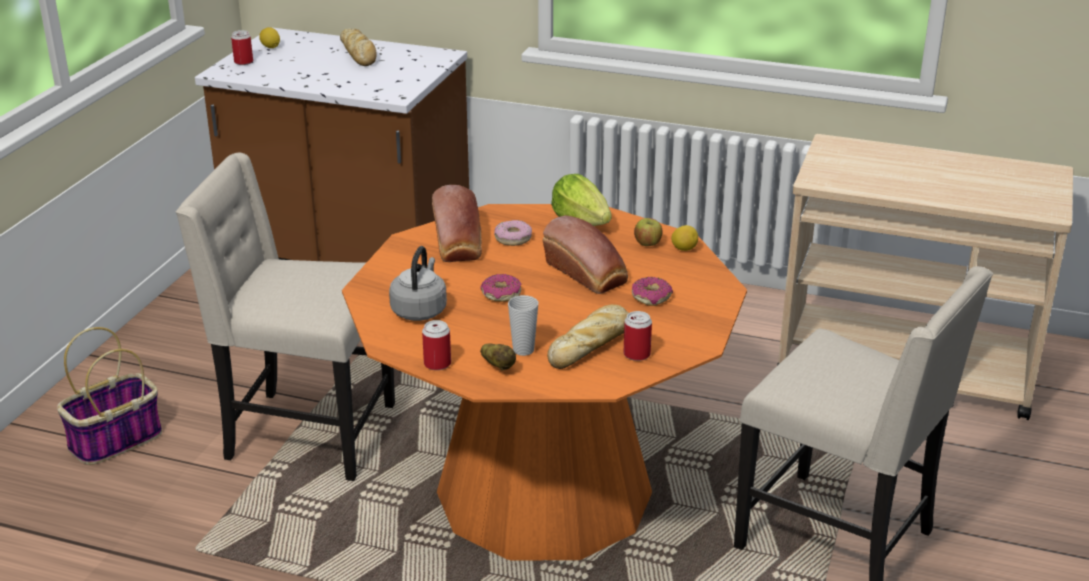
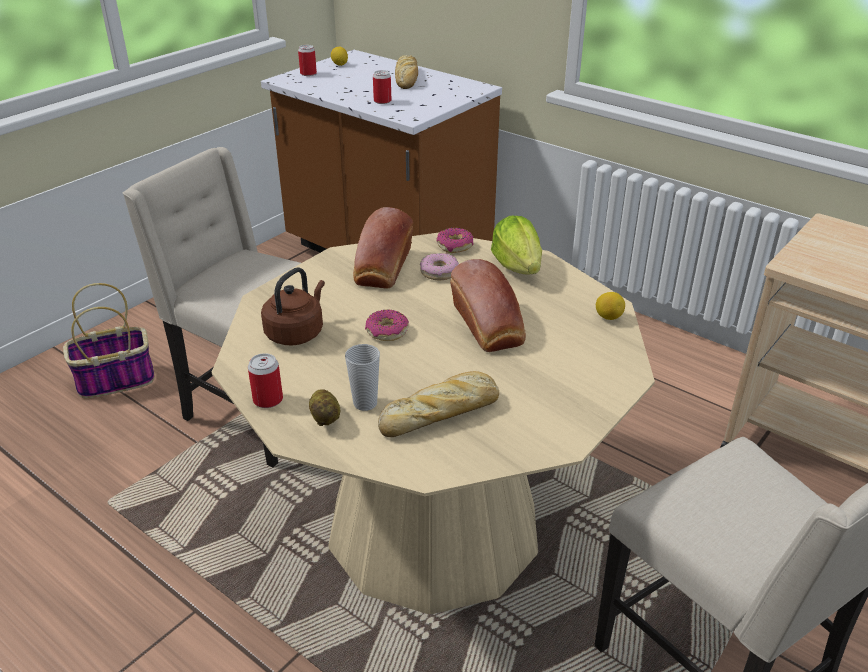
camera: 20 degrees right, 5 degrees up
(420, 310) = (296, 332): grey kettle -> brown kettle
(544, 493) = (433, 526): orange dining table -> beige dining table
(636, 354) = (483, 438): can -> can (382, 101)
(647, 244) = (572, 304): apple -> none
(651, 297) = (541, 368): donut -> donut (455, 246)

